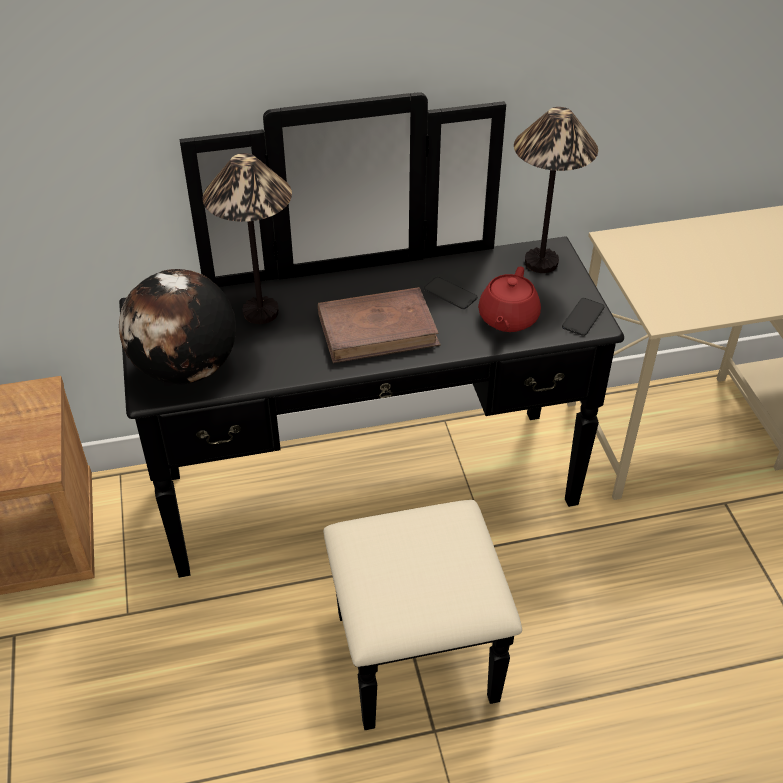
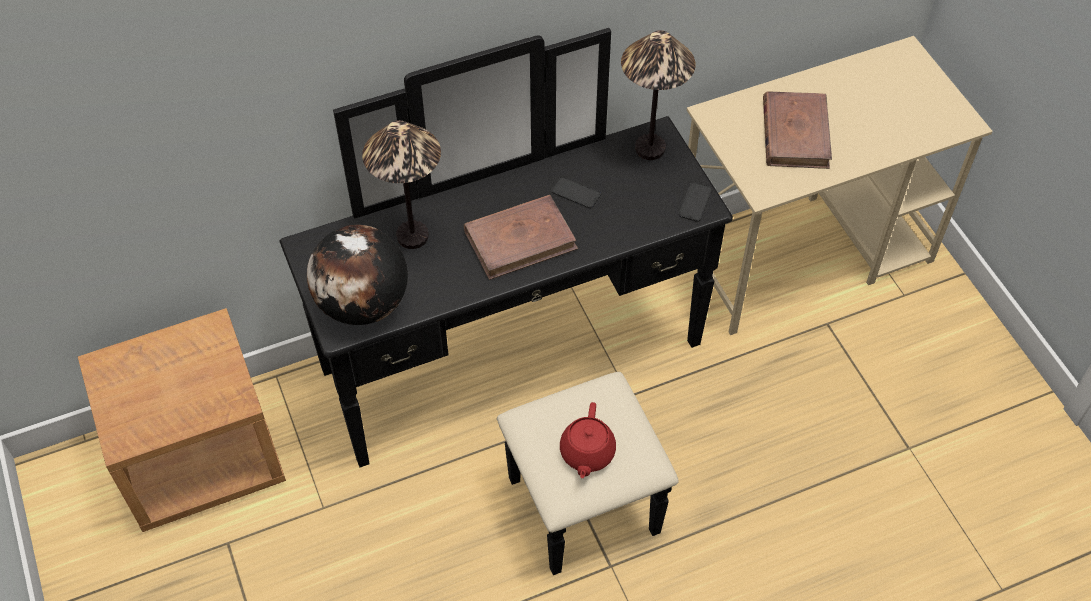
camera: 10 degrees left, 10 degrees up
(507, 319) = (630, 213): red teapot -> red teapot (586, 453)
(707, 268) = (795, 133): none -> brown book

